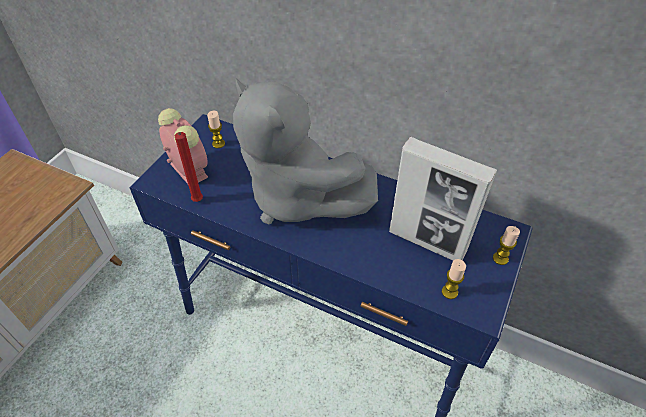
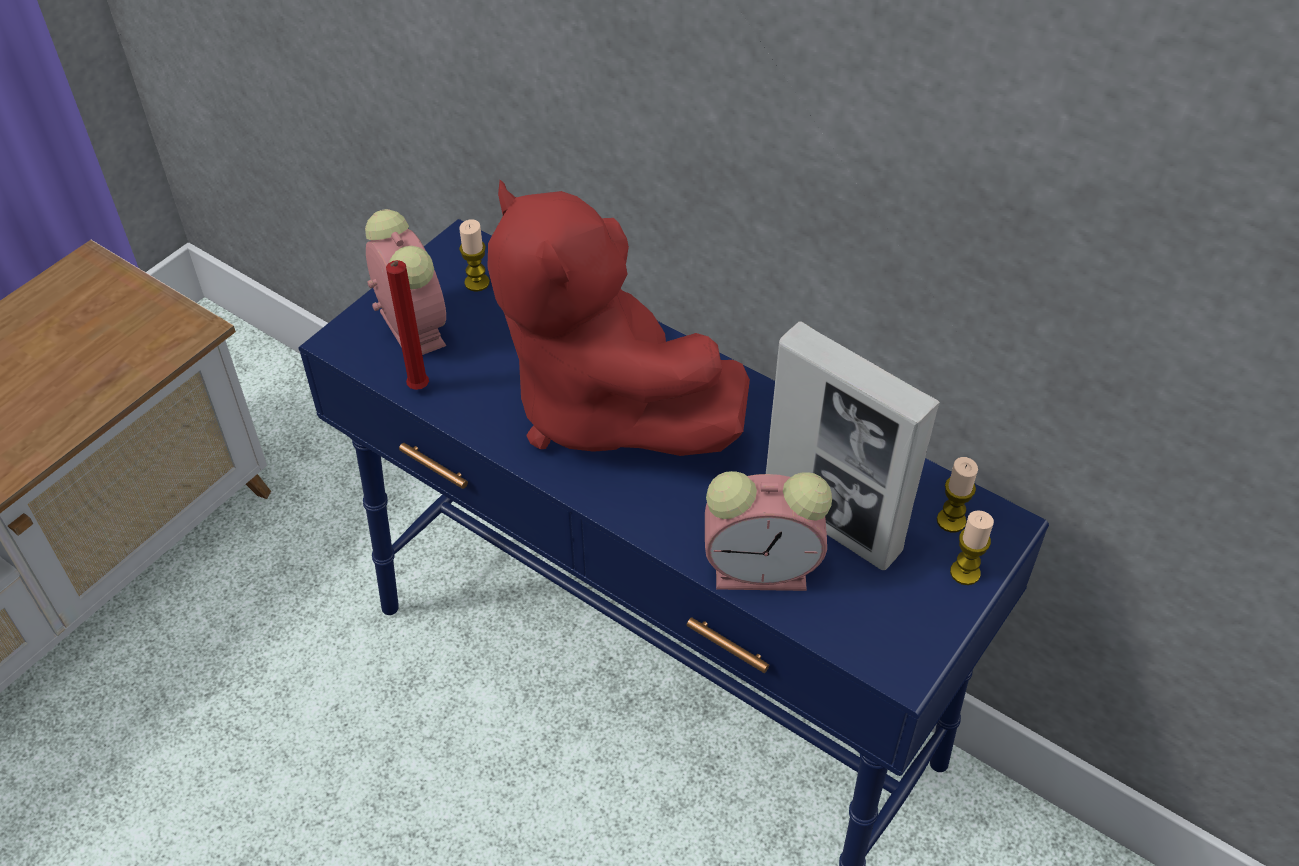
camera: 10 degrees right, 0 degrees up
(296, 197) = (604, 405): grey plush toy -> red plush toy
(399, 272) = (765, 569): none -> alarm clock
(449, 292) = (849, 619): candle -> candle (951, 521)

